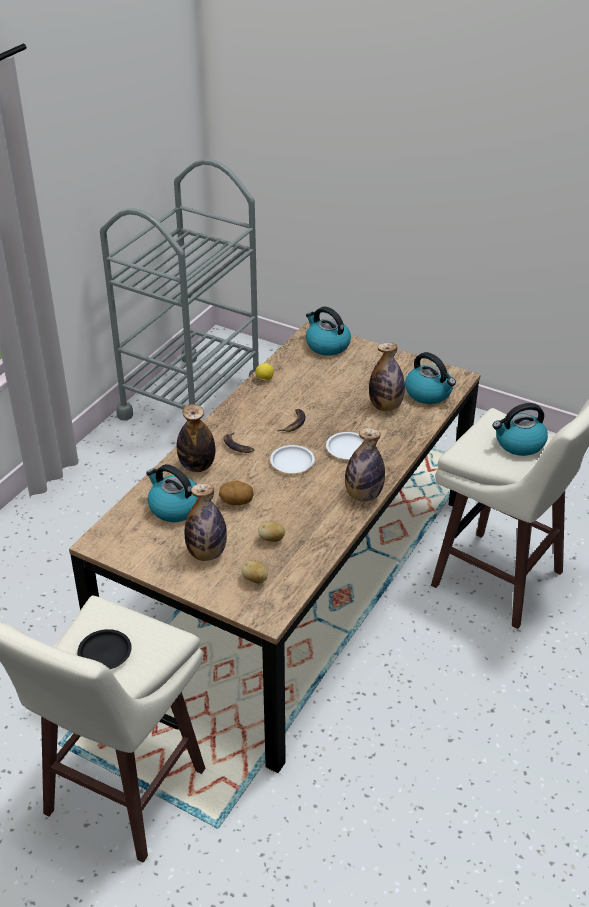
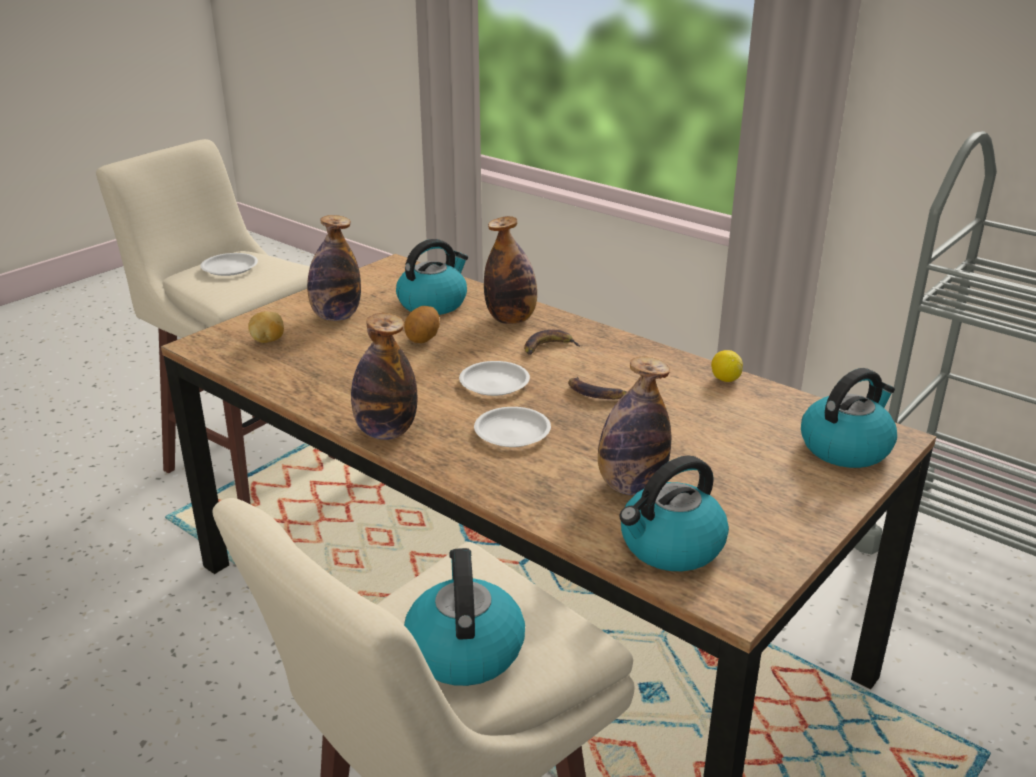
camera: 100 degrees right, 10 degrees down
(104, 653) = (229, 268): black plate -> white plate
(272, 539) = (334, 356): potato -> none

